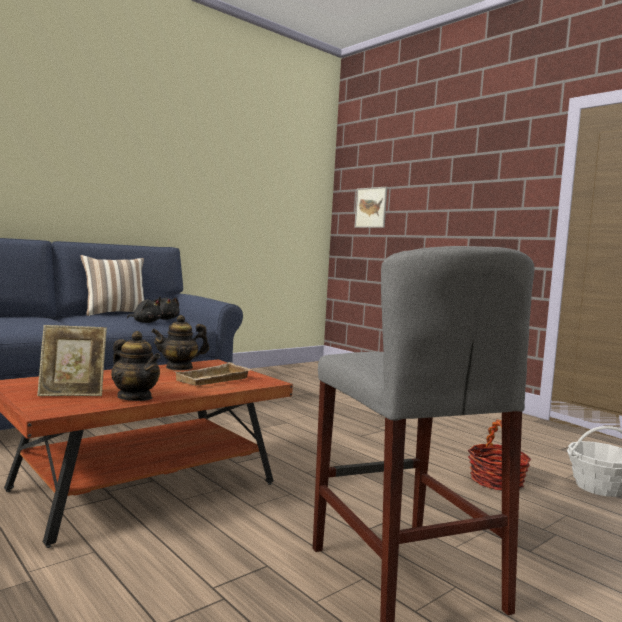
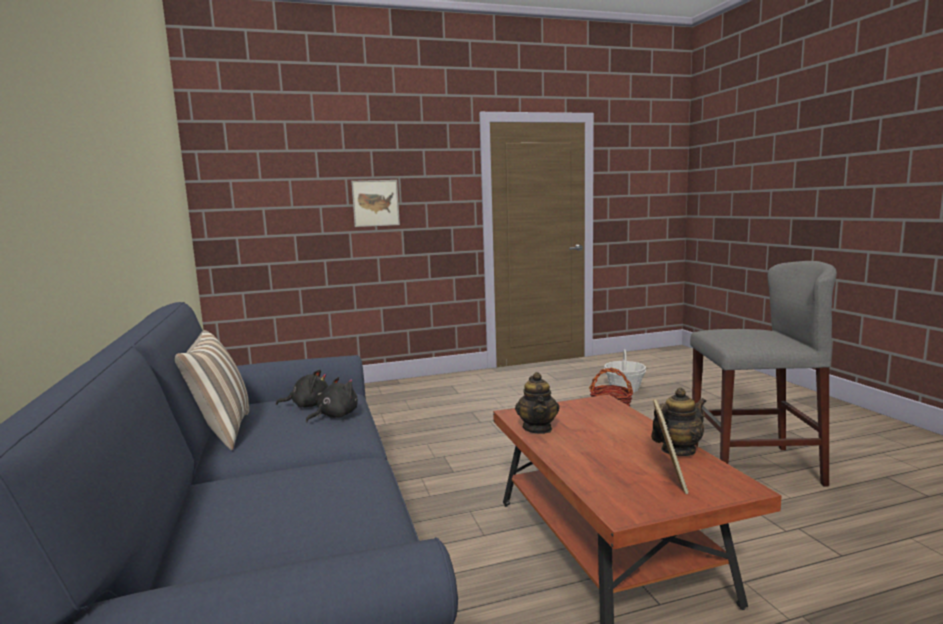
camera: 65 degrees left, 5 degrees up
(213, 380) = (600, 418): beige tray -> none
(371, 207) = (265, 203): picture -> picture (375, 203)

